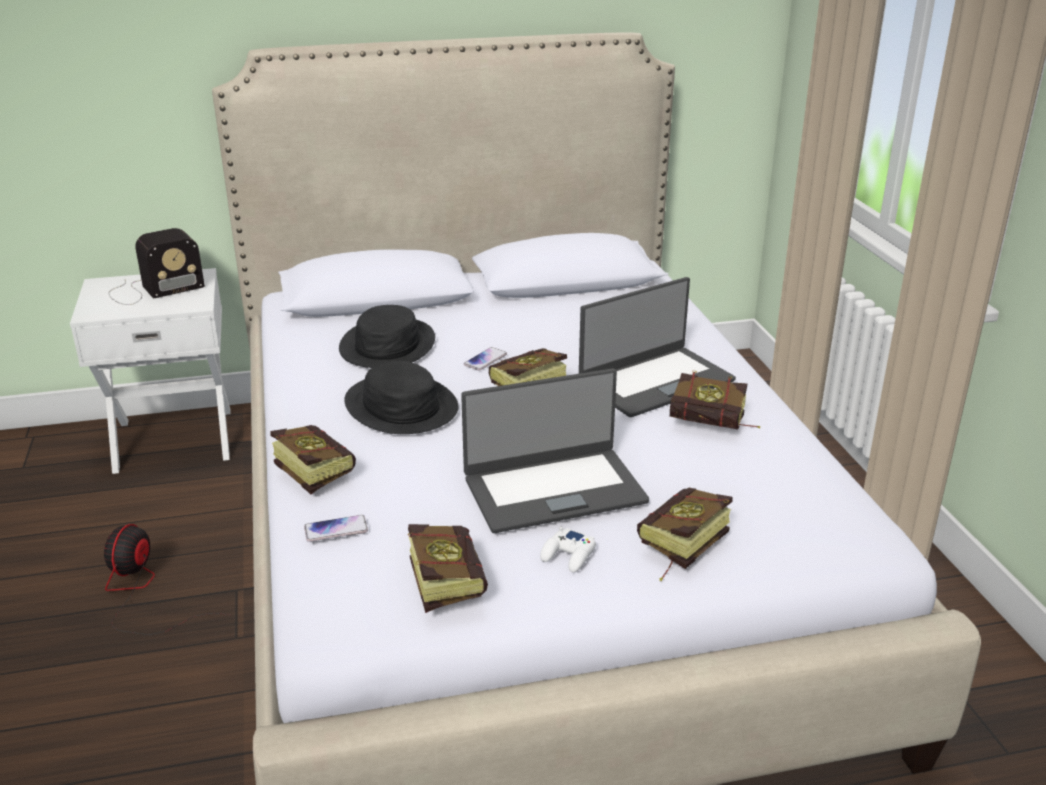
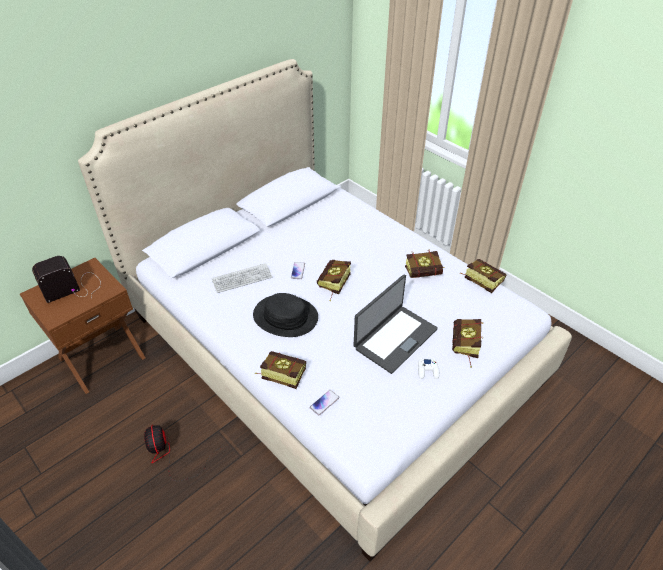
camera: 30 degrees left, 15 degrees up
(153, 290) = (74, 287): radio -> radio turned 150 degrees counterclockwise
(174, 438) = (101, 357): white nightstand -> brown nightstand
(388, 345) = (242, 279): black hat -> keyboard
(444, 580) = (394, 408): book -> book (480, 280)
(655, 381) = (382, 256): laptop -> none

